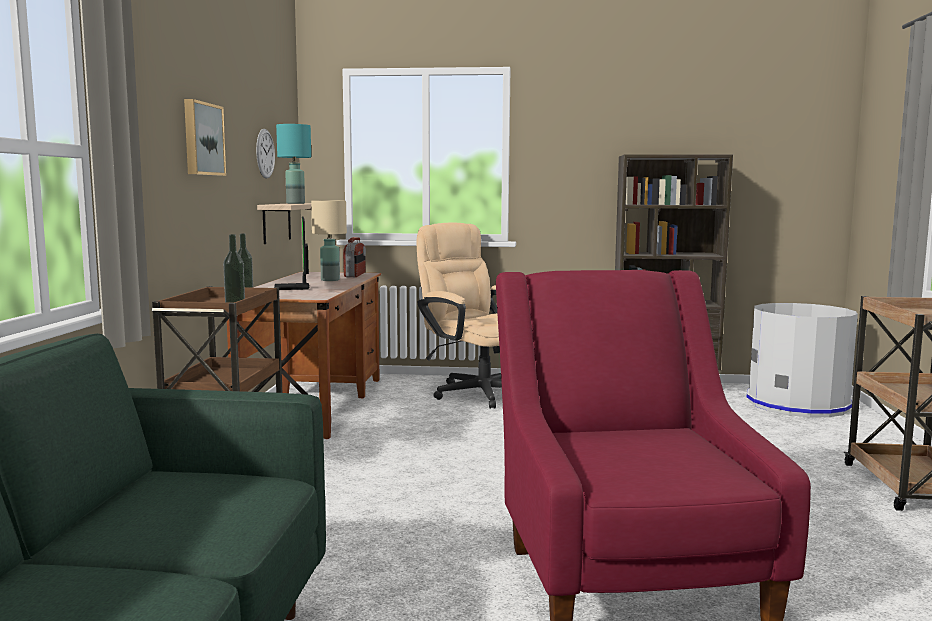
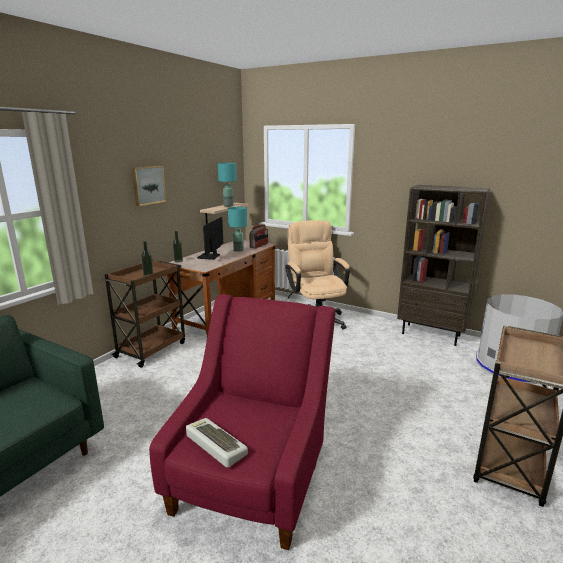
camera: 25 degrees right, 10 degrees up
(265, 153) = (208, 180): wall clock -> none
(330, 280) = (238, 250): beige table lamp -> turquoise table lamp
(646, 474) = (214, 445): none -> keyboard

